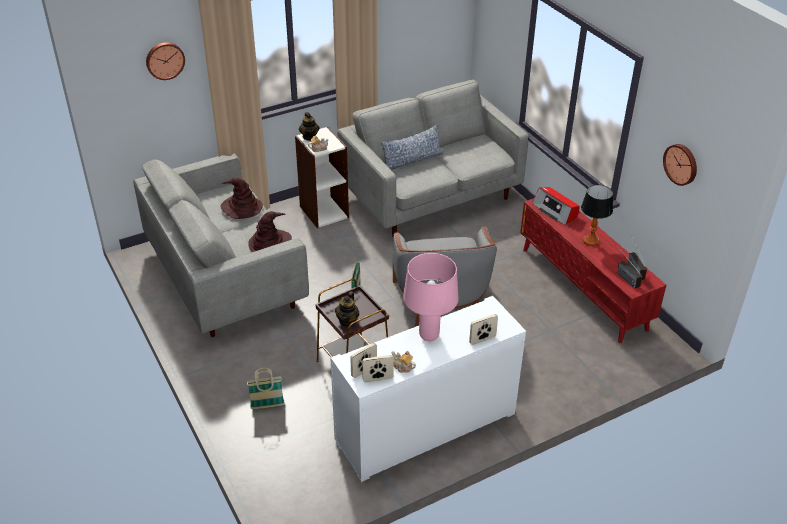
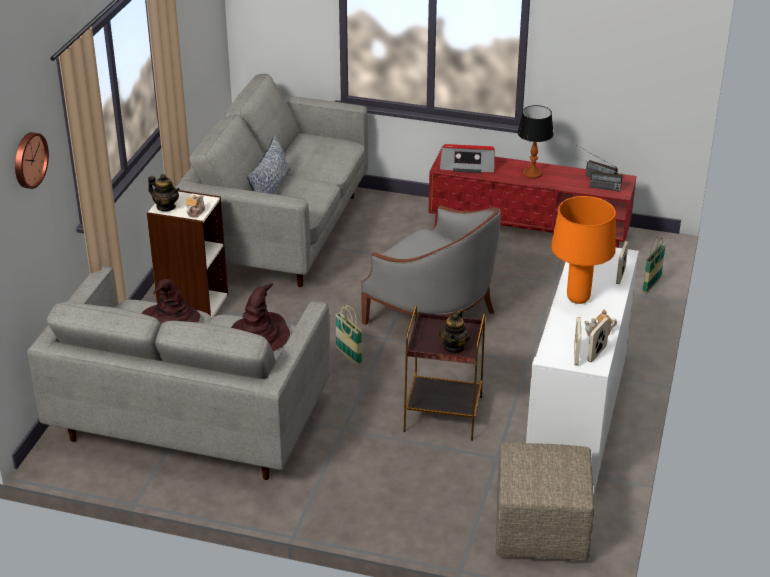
camera: 45 degrees left, 5 degrees down
(267, 406) = (420, 496): basket -> basket (651, 285)
(297, 479) = (541, 531): none -> beige ottoman
(347, 321) = (454, 347): teapot -> teapot turned 45 degrees clockwise
(429, 335) = (577, 298): pink table lamp -> orange table lamp
(681, 164) = (614, 43): wall clock -> none

